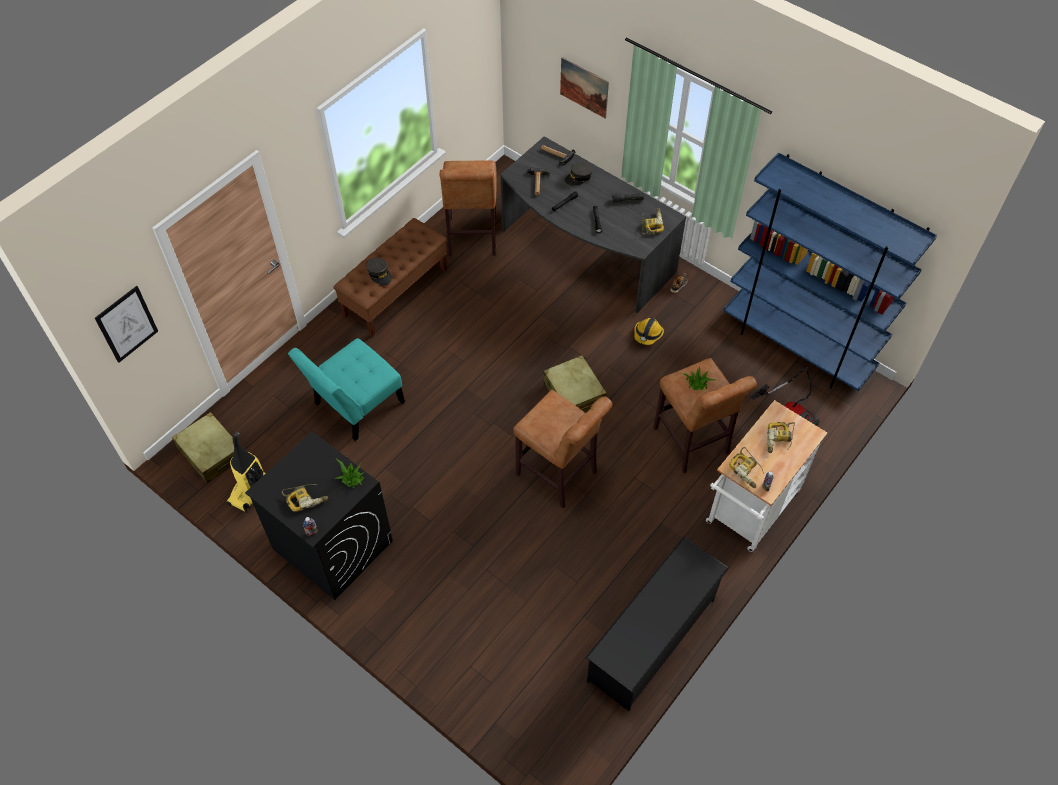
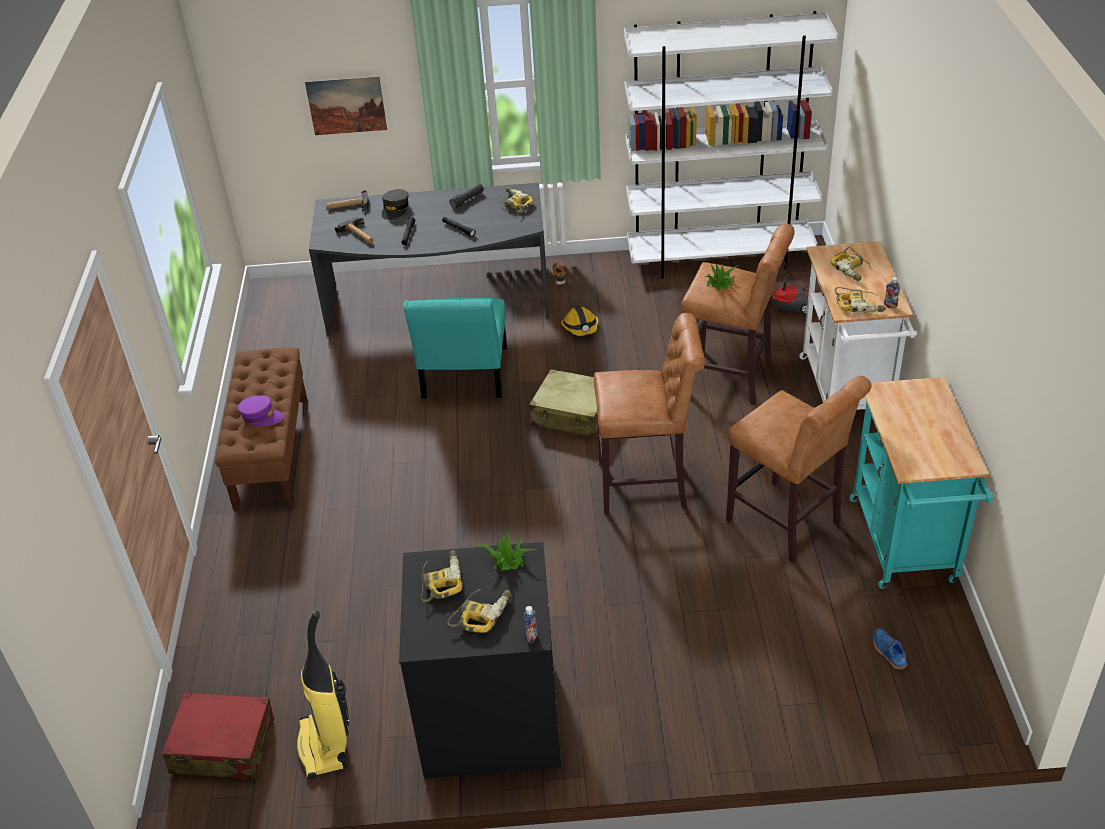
camera: 40 degrees left, 15 degrees down
(127, 324) = (66, 557): picture -> none
(211, 453) = (223, 746): beige suitcase -> red suitcase
(310, 462) = (441, 580): none -> power drill
(355, 406) = (352, 577): turquoise chair -> turquoise chair (464, 377)
(379, 274) = (261, 417): grey cap -> purple cap
(472, 239) = (303, 361): brown stool -> brown stool (787, 525)
(561, 690) = (888, 652): none -> blue shoe
(652, 639) = (905, 547): black shoe rack -> turquoise cart
(796, 347) = (720, 259): blue bookcase -> white bookcase

